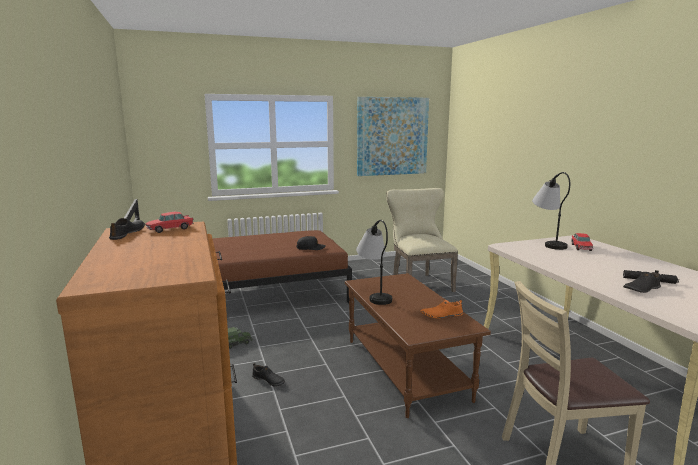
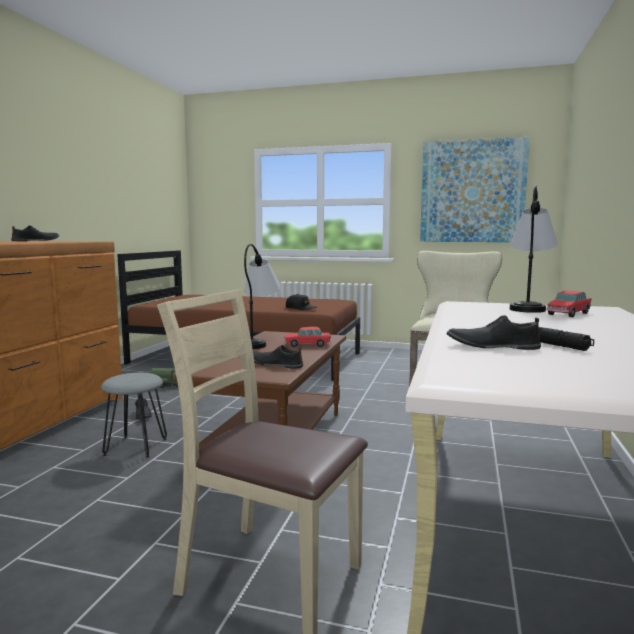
camera: 35 degrees right, 5 degrees down
(170, 229) = (68, 241): toy car -> toy car (307, 345)
(322, 411) = (135, 447): none -> grey stool
(441, 315) = (275, 364): orange shoe -> black shoe

